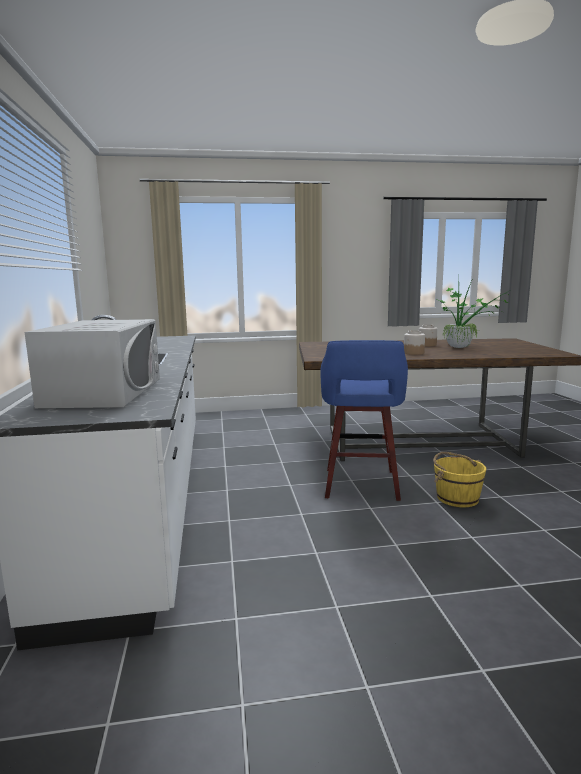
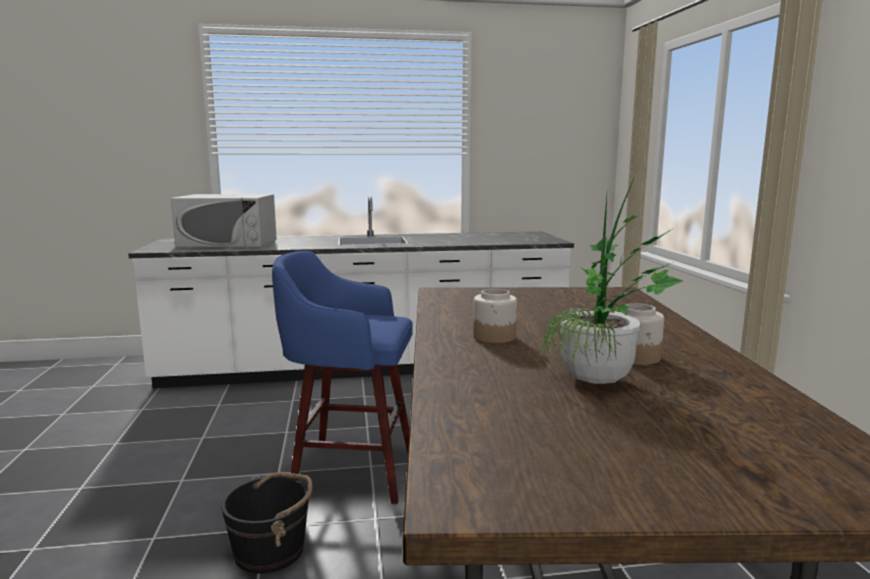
camera: 90 degrees right, 0 degrees up
(456, 498) = (271, 551): yellow bucket -> black bucket

